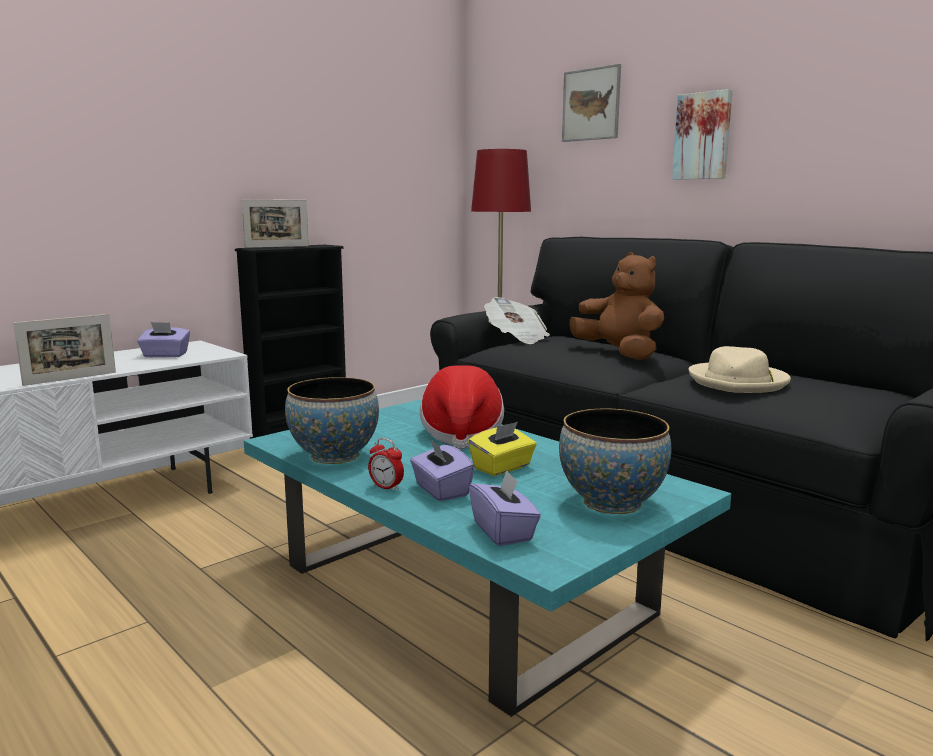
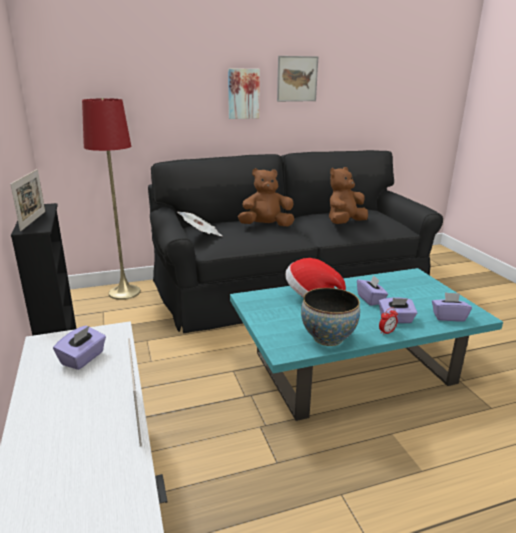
camera: 65 degrees left, 10 degrees up
(502, 467) = (370, 299): yellow tissue box -> purple tissue box
(591, 104) = (160, 67): picture -> picture (297, 79)
(611, 502) = (422, 289): bowl -> none
(738, 382) = (344, 223): beige hat -> brown plush toy

